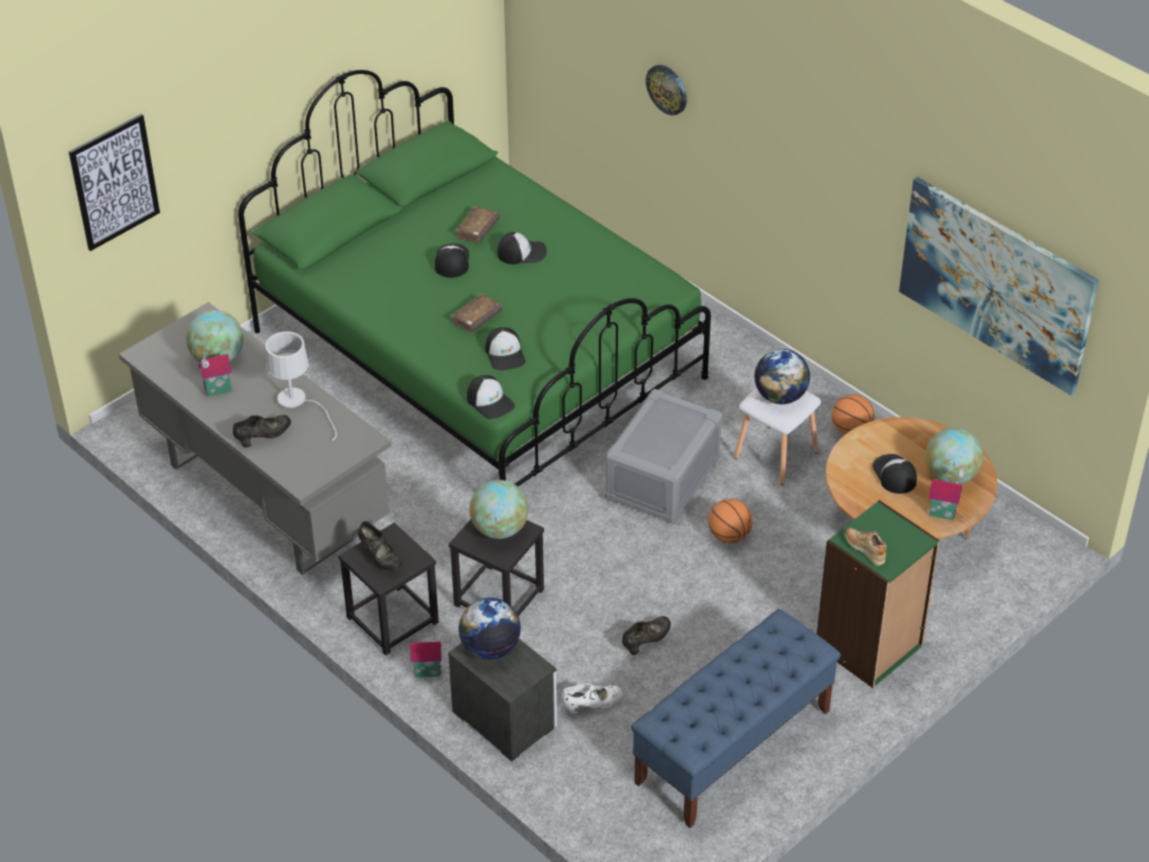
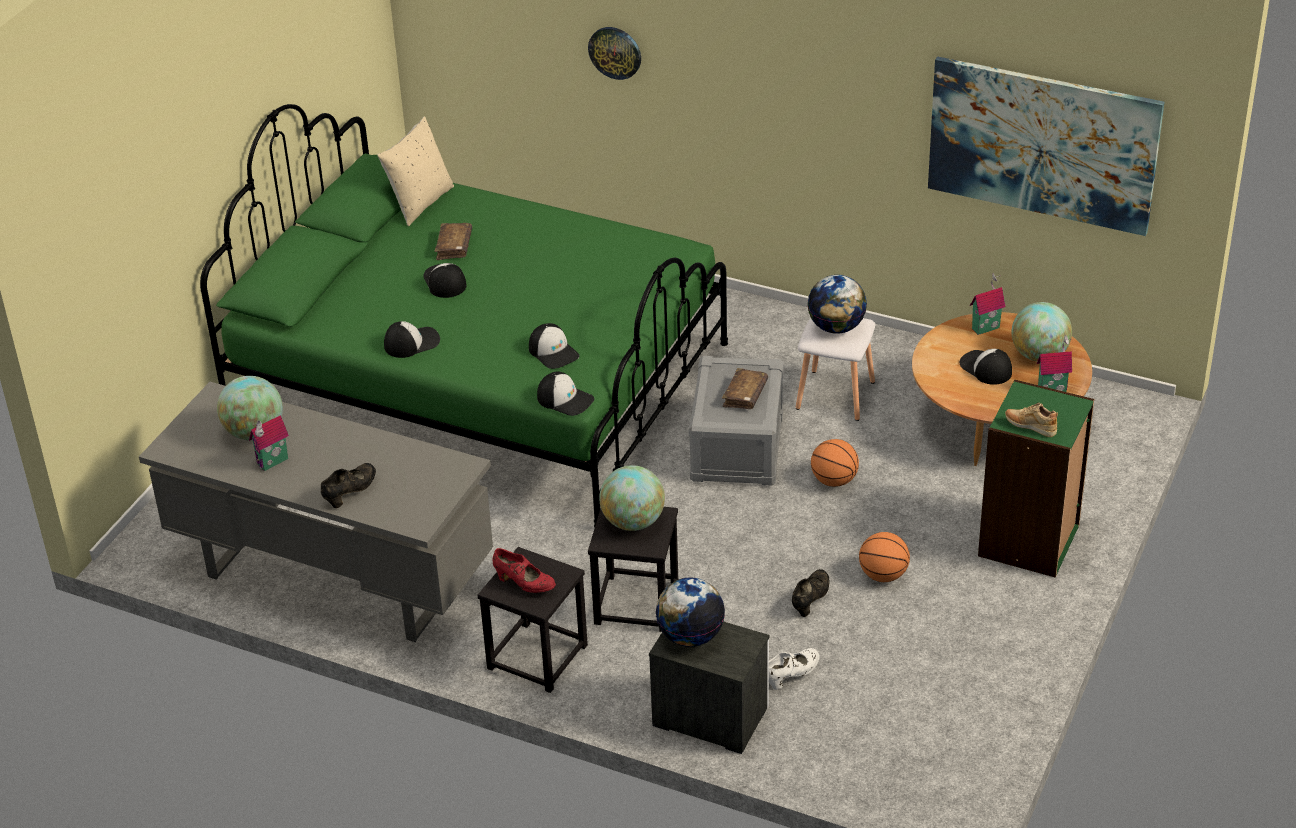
camera: 20 degrees left, 5 degrees down
(114, 182) = (88, 264): picture -> none
(298, 404) = (369, 452): white table lamp -> none
(380, 558) = (524, 584): black shoe -> red shoe
(427, 671) = (603, 694): toy house -> toy house (985, 327)
(472, 180) = (420, 203): none -> beige pillow
(476, 319) = (503, 327): brown book -> brown book (745, 395)
(522, 252) = (513, 256): cap -> cap (411, 342)
(732, 747) = (954, 672): blue bench -> none
(851, 430) = (894, 354): basketball -> basketball (883, 575)

